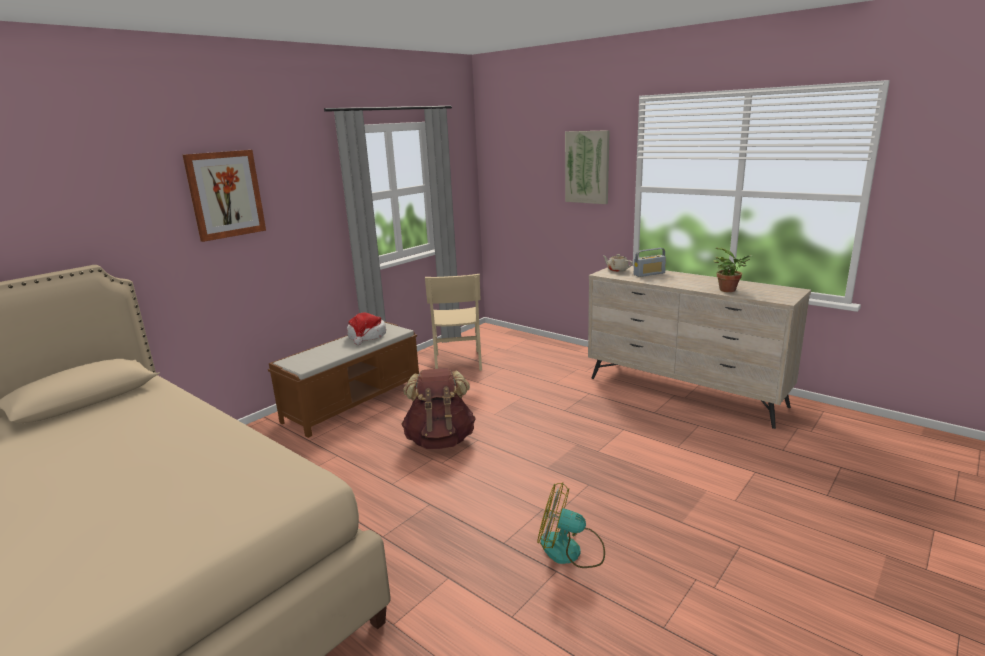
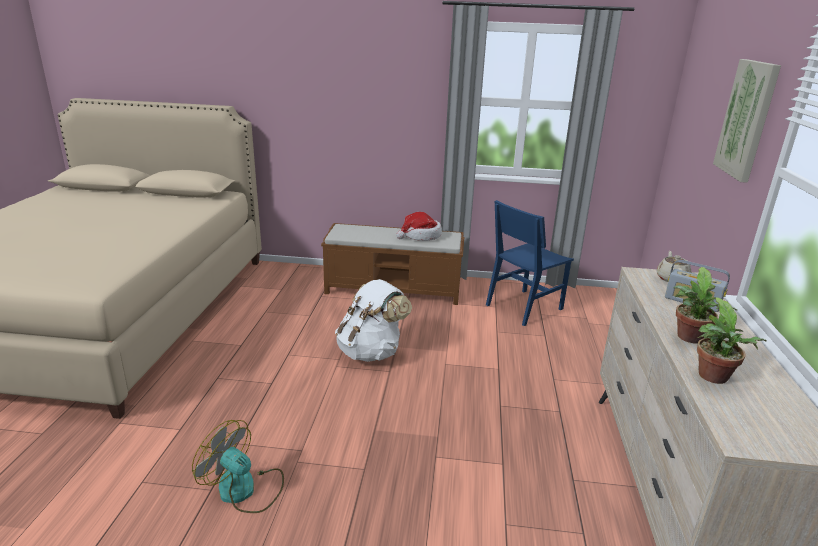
camera: 55 degrees right, 5 degrees up
(225, 194) = (337, 72): picture -> none
(440, 440) = (371, 352): brown backpack -> white backpack
(457, 361) = (524, 307): beige chair -> blue chair
(570, 550) = (245, 490): fan -> fan turned 45 degrees counterclockwise
(688, 284) = (690, 339): none -> potted plant

